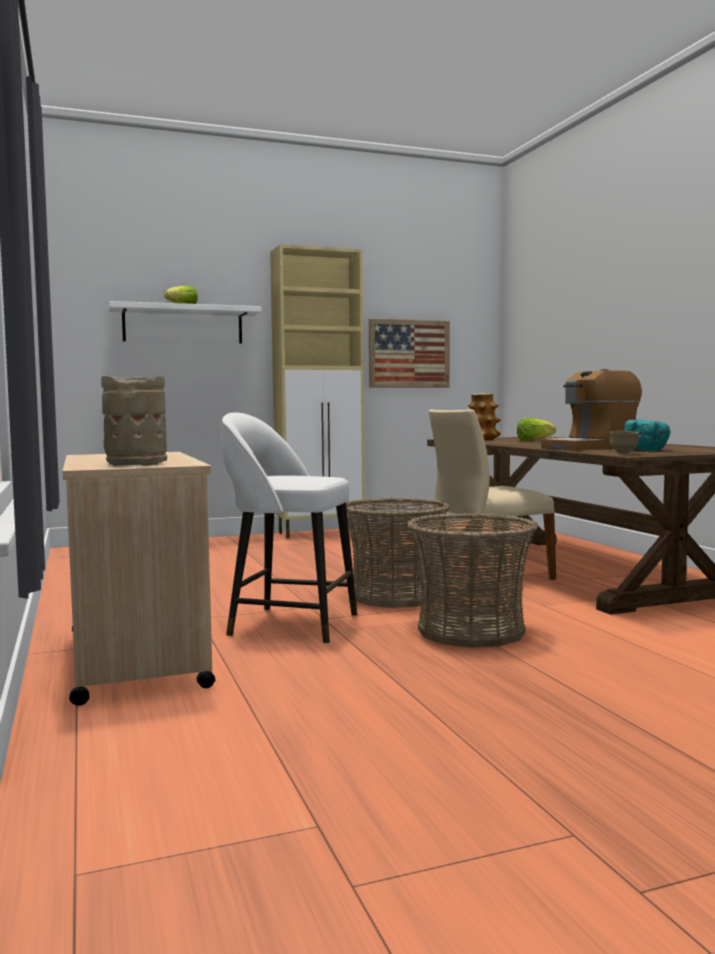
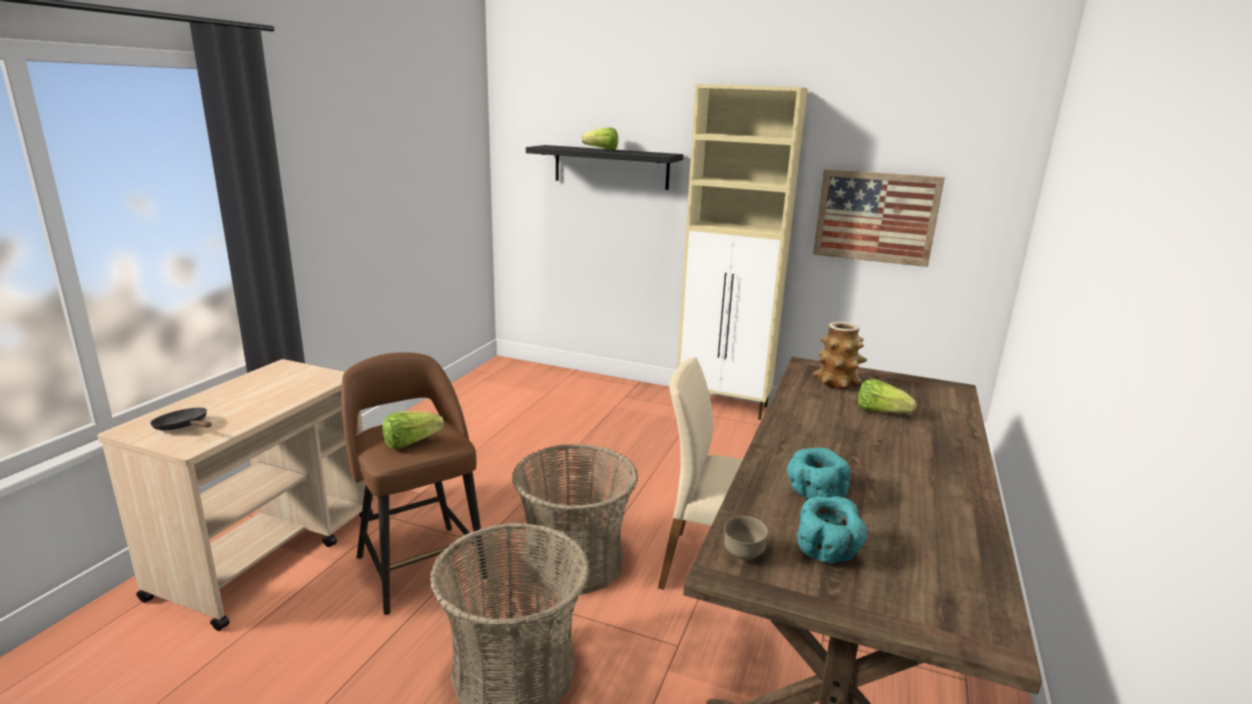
camera: 40 degrees right, 15 degrees up
(136, 463) = (184, 427): beige vase -> black frying pan
(183, 325) = (611, 167): white shelf -> black shelf
(290, 624) = (419, 564): white stool -> brown stool
(303, 477) = (410, 443): none -> lettuce
(591, 447) = (814, 495): coffee machine -> turquoise bowl

